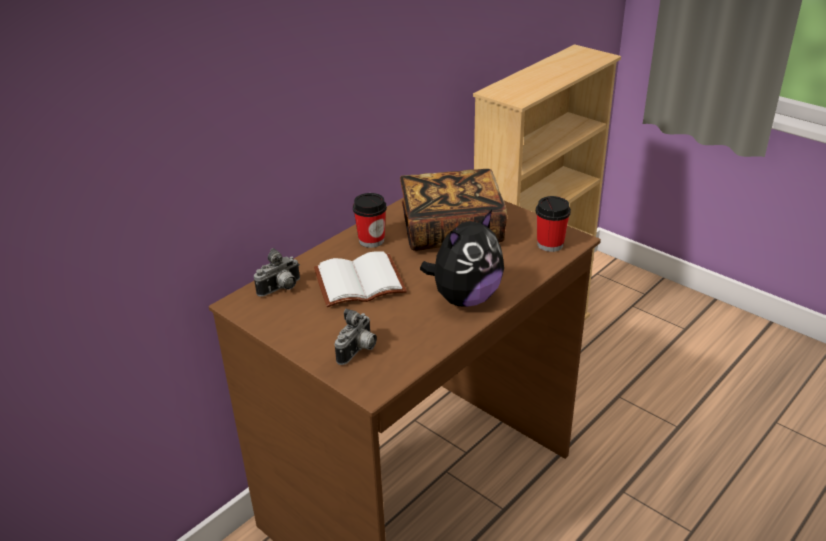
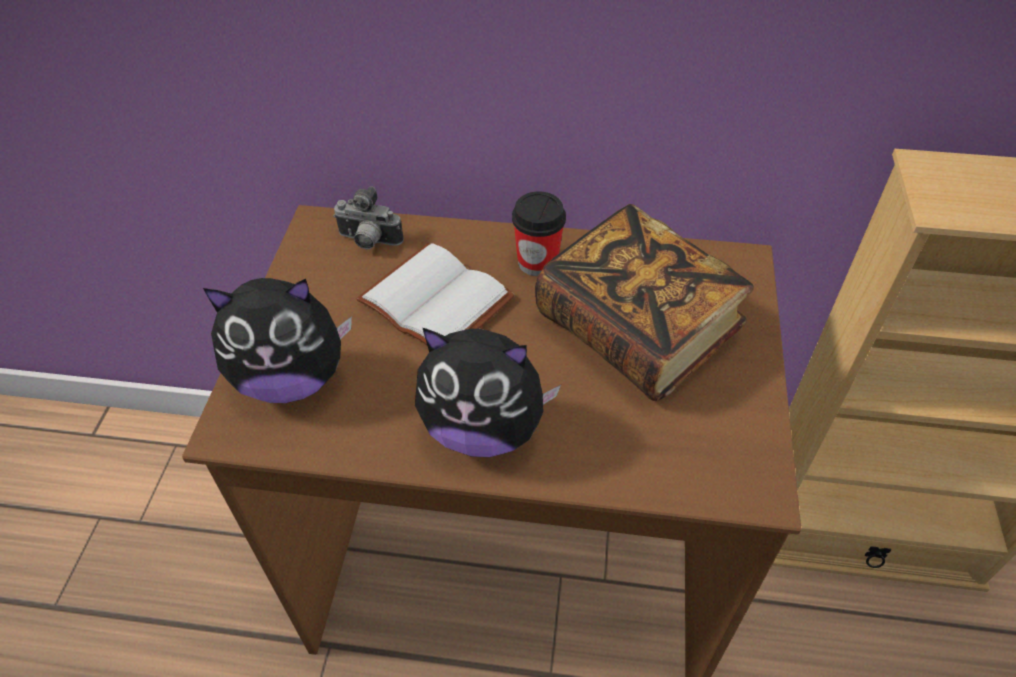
camera: 55 degrees right, 15 degrees up
(359, 351) = (292, 378): camera -> plush toy
(550, 244) = (712, 465): cup -> none

